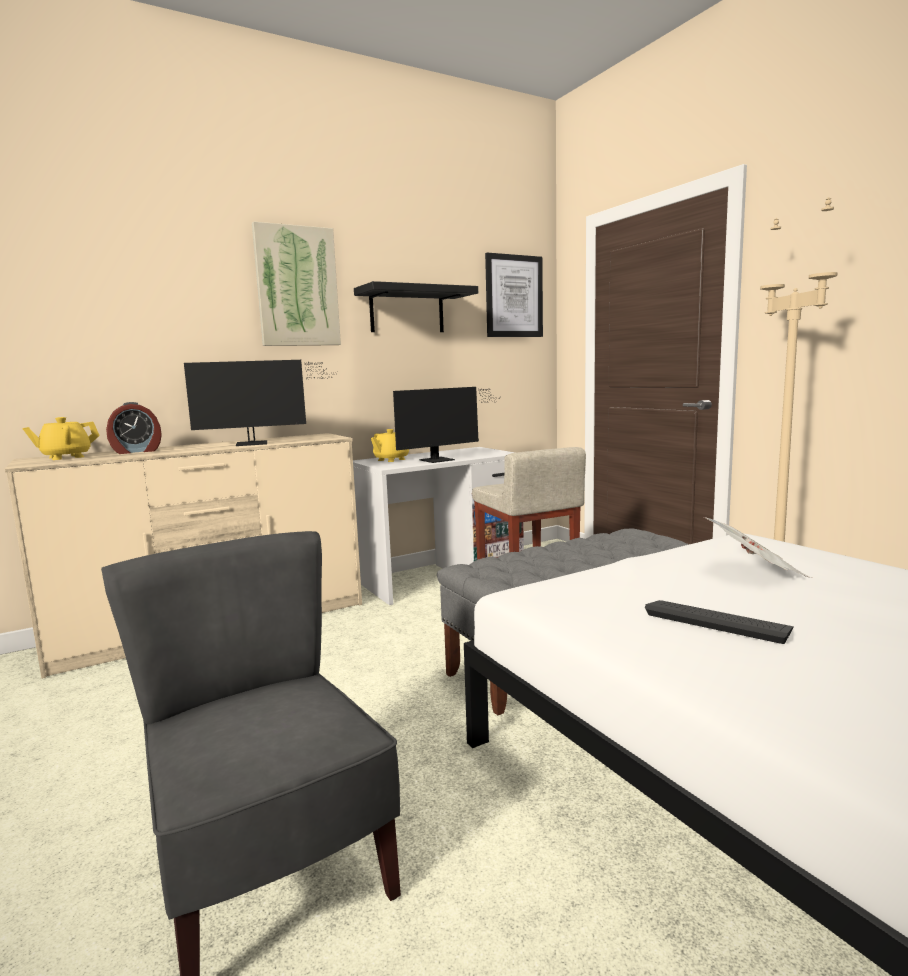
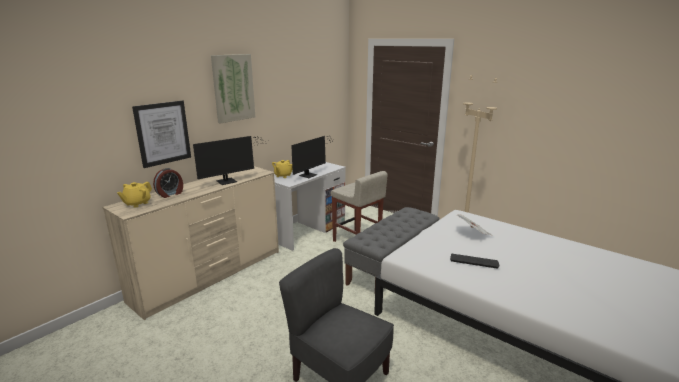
camera: 20 degrees left, 10 degrees up
(407, 311) = (283, 93): black shelf -> none
(514, 296) = (330, 78): picture -> picture (163, 133)

